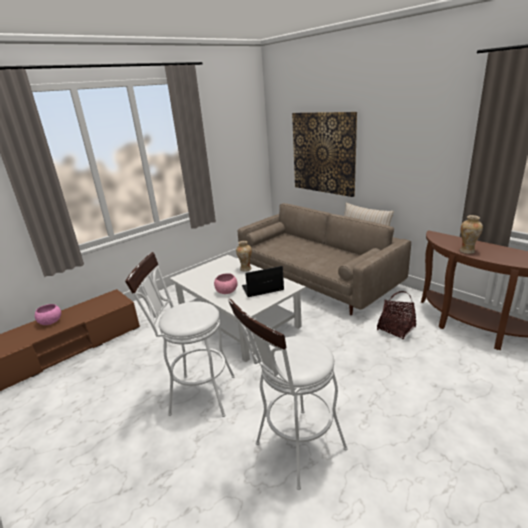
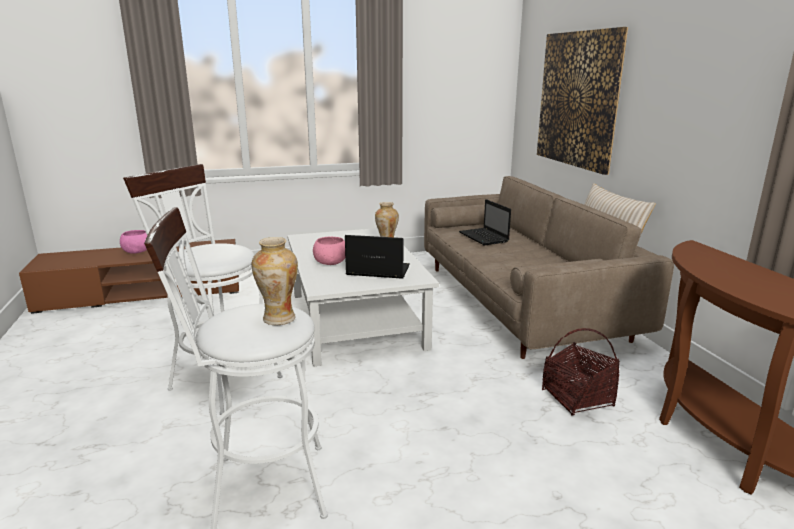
camera: 25 degrees right, 5 degrees down
(287, 246) = (484, 237): none -> laptop
(467, 251) = (721, 277): vase -> vase (278, 319)

